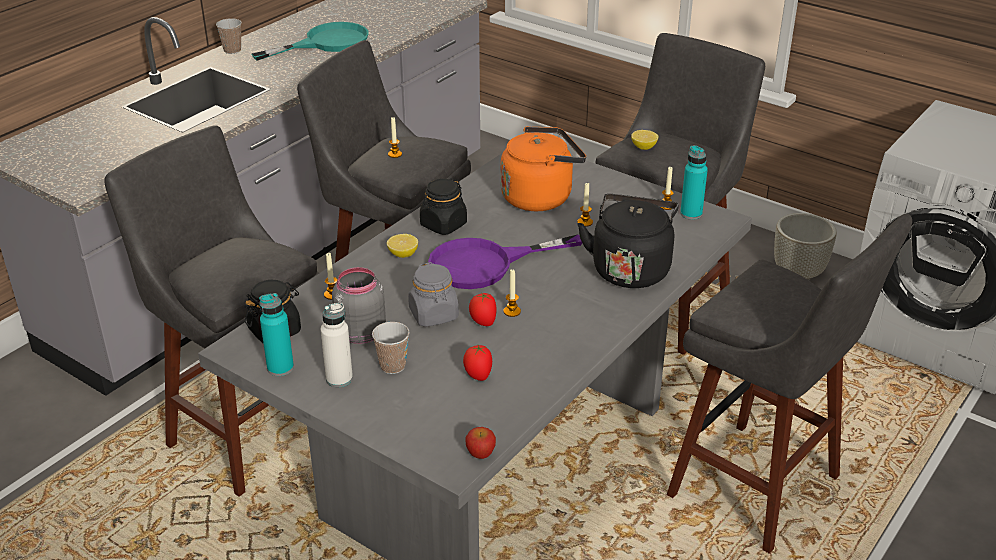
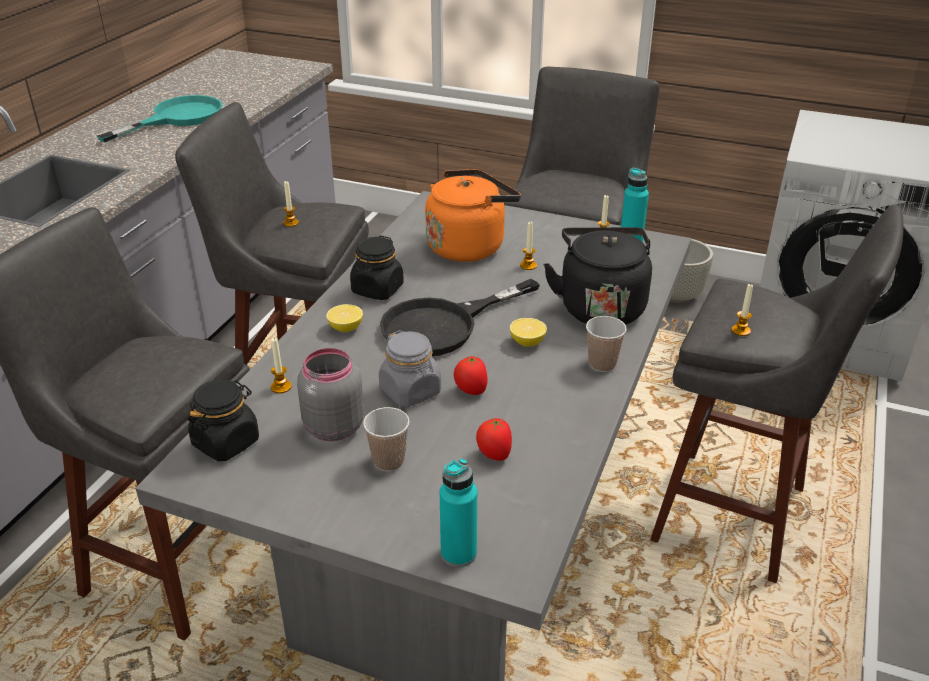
camera: 15 degrees left, 0 degrees up
(232, 50) = (72, 135): cup -> cup (602, 364)
(280, 368) = (250, 488): turquoise bottle -> turquoise bottle (458, 554)
(339, 379) = (329, 489): white bottle -> none
(480, 454) = (542, 552): apple -> none
(485, 264) = (443, 325): purple frying pan -> black frying pan
(512, 311) = (497, 373): candle -> candle (741, 330)
(643, 147) = (548, 184): lemon -> lemon (527, 342)

